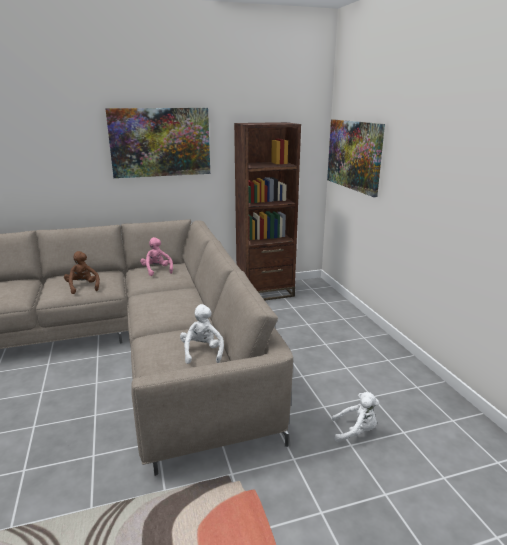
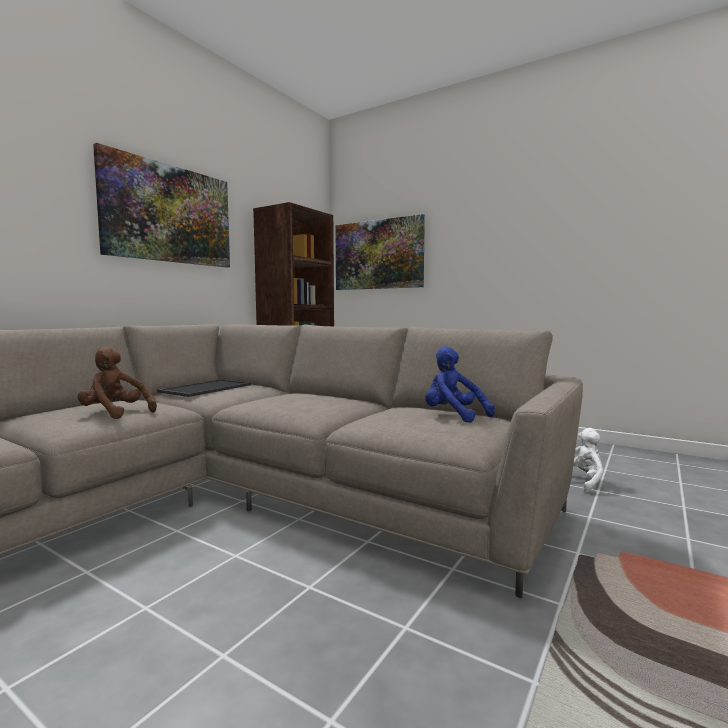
camera: 40 degrees left, 15 degrees down
(157, 270) = (206, 388): pink plush toy -> tray
(202, 352) = (453, 416): white plush toy -> blue plush toy

